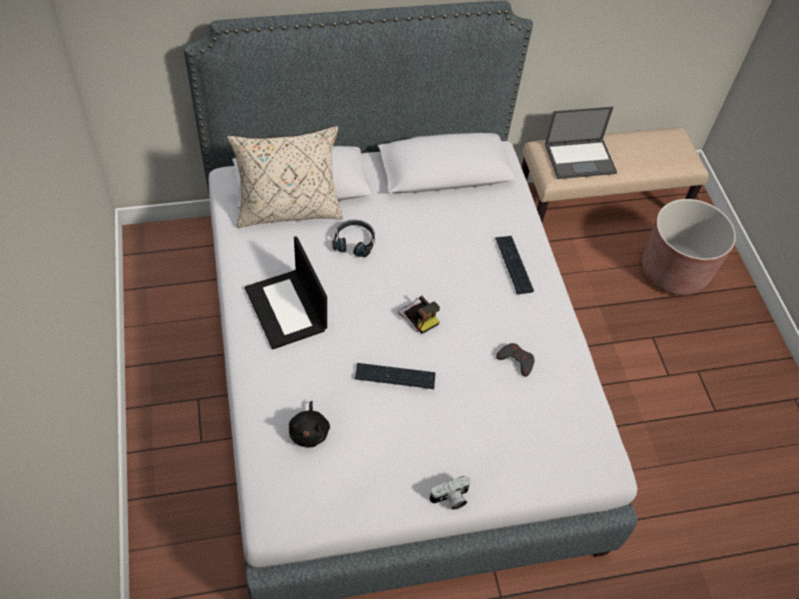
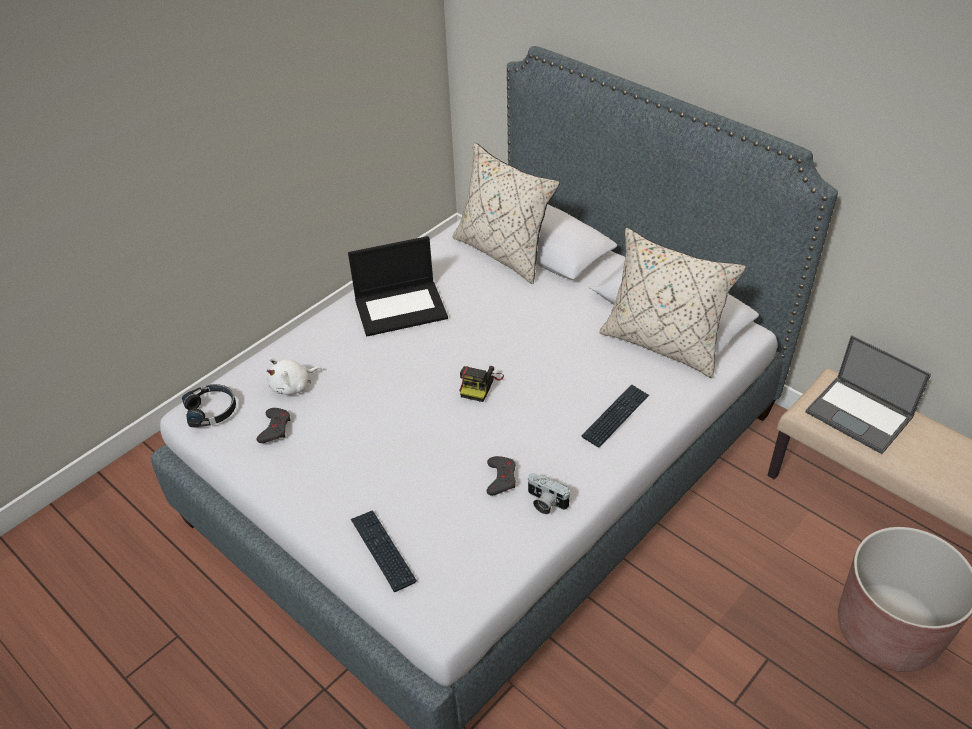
camera: 60 degrees right, 10 degrees down
(287, 309) = (401, 307): laptop -> laptop turned 135 degrees counterclockwise
(309, 431) = (293, 386): black plush toy -> white plush toy
(349, 469) = (275, 428): none -> grey game controller
(354, 241) = (516, 304): black headphones -> black headphones (212, 410)
(395, 377) = (396, 405): keyboard -> keyboard (383, 551)
(450, 499) = (301, 512): camera -> camera (545, 502)
(471, 196) = (663, 343): none -> beige pillow

